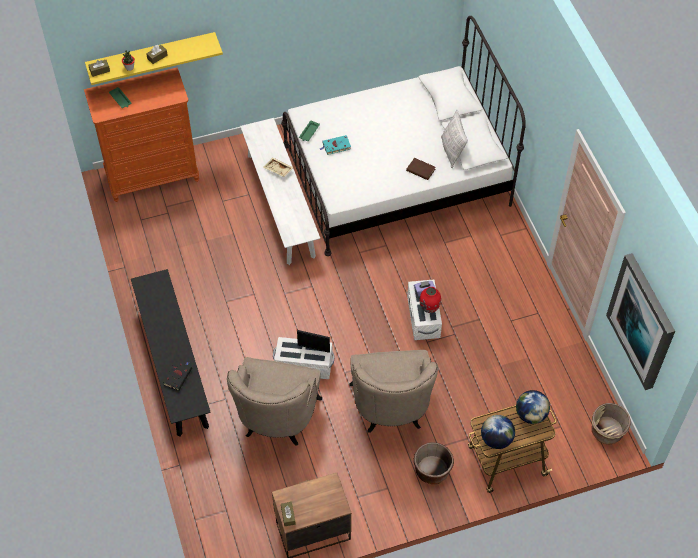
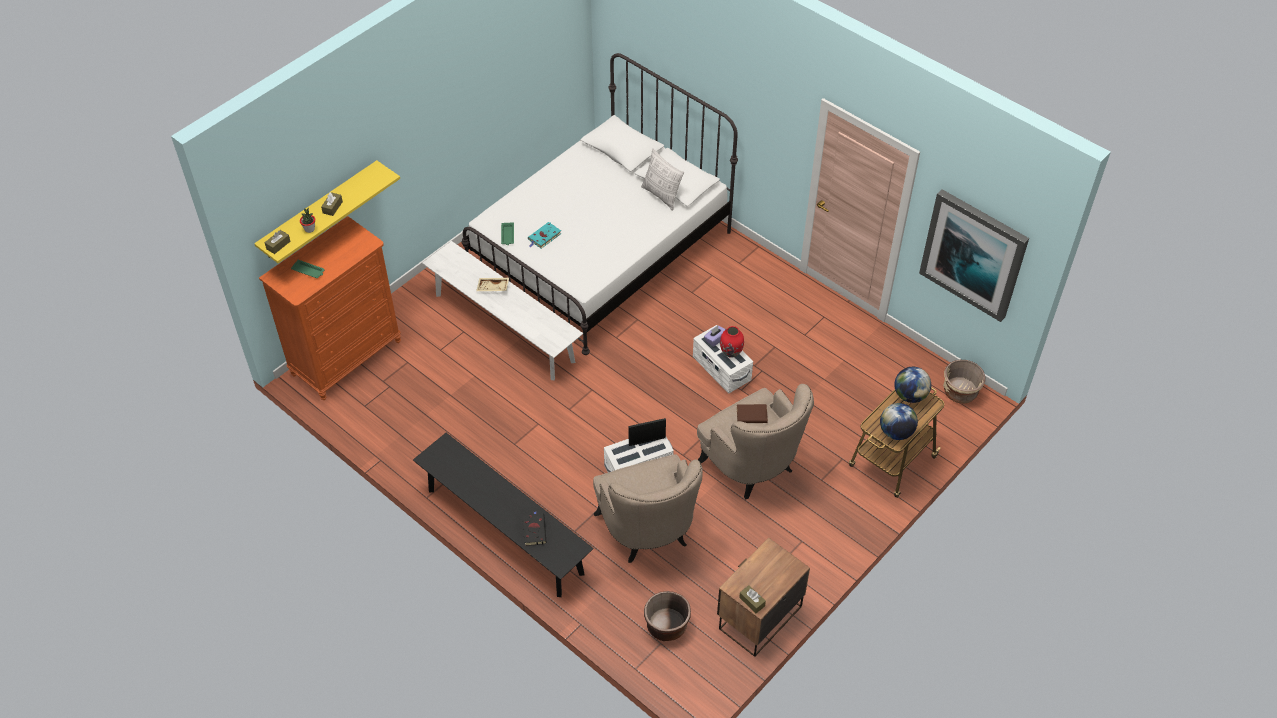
camera: 30 degrees left, 5 degrees down
(420, 170) = (644, 224): brown book -> brown book (751, 415)
(432, 471) = (831, 504): brown planter -> brown planter (667, 626)

